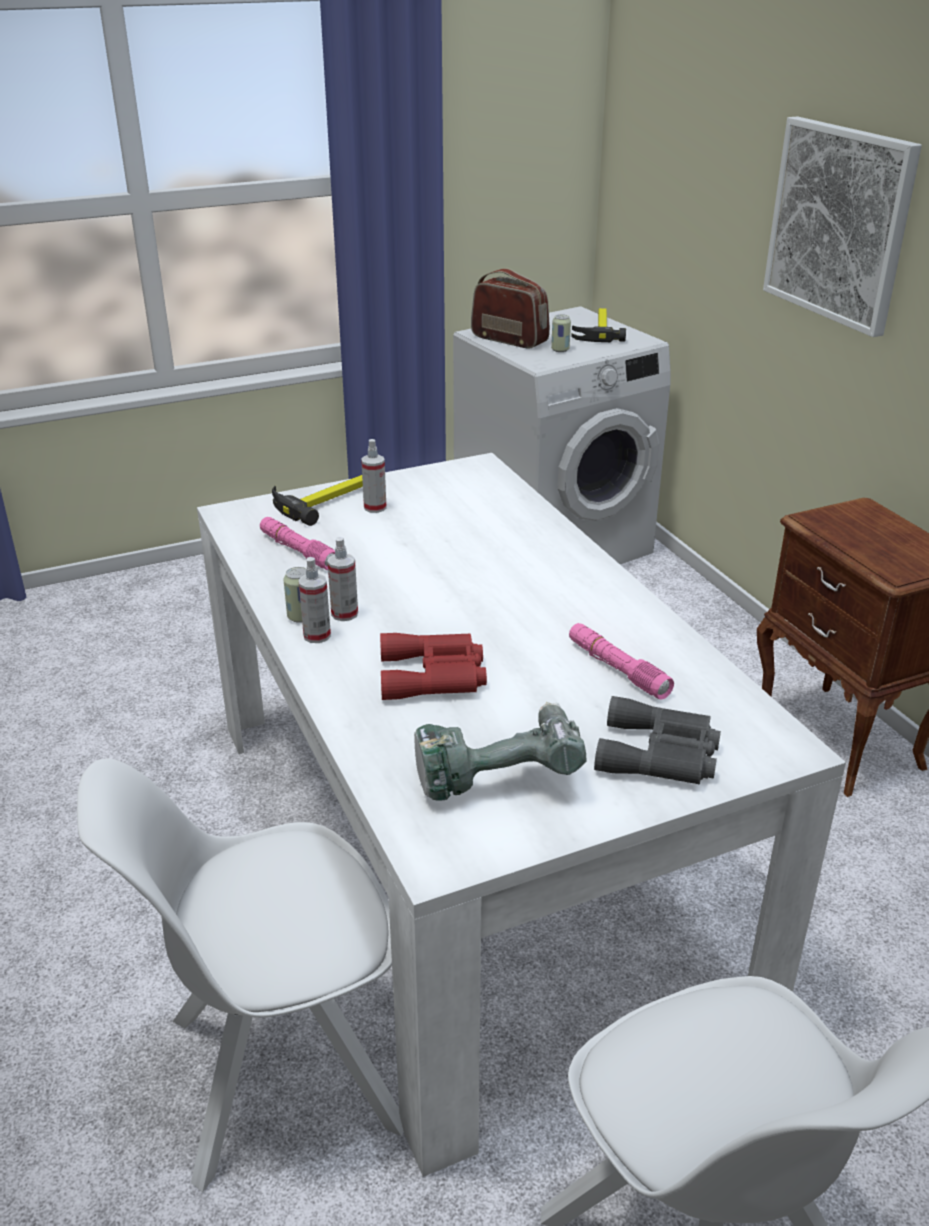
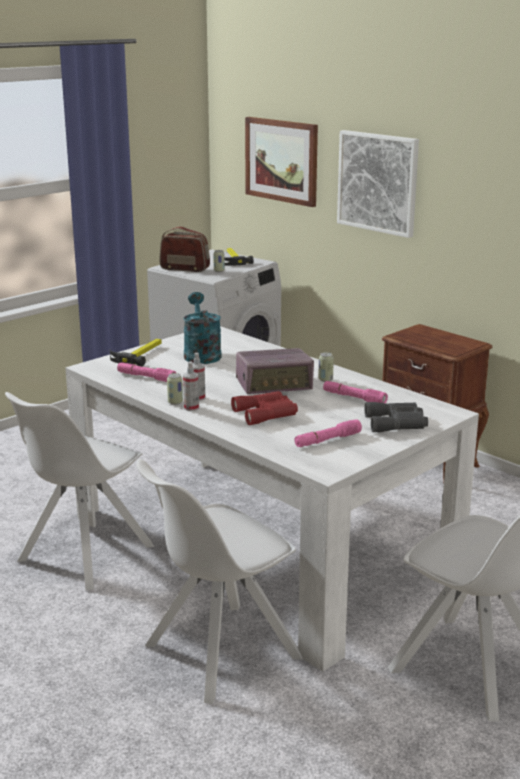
camera: 20 degrees left, 10 degrees down
(196, 804) = (84, 554): none -> white chair
(375, 507) = (171, 354): spray bottle -> none
(423, 514) = (201, 354): none -> turquoise watering can
(494, 609) = (274, 385): none -> radio
(496, 771) = (327, 440): power drill -> pink flashlight
(593, 612) = (325, 380): none -> can
(697, 166) = (282, 160): none -> picture

